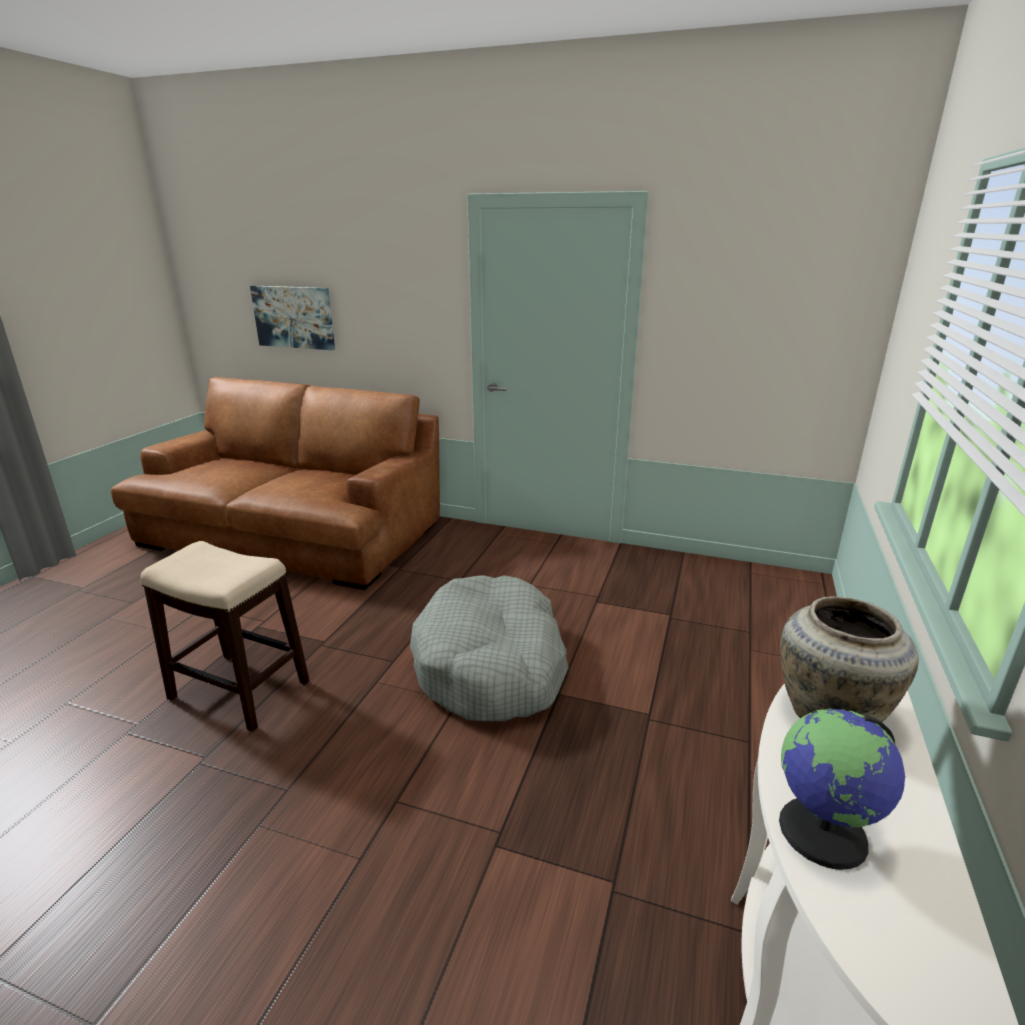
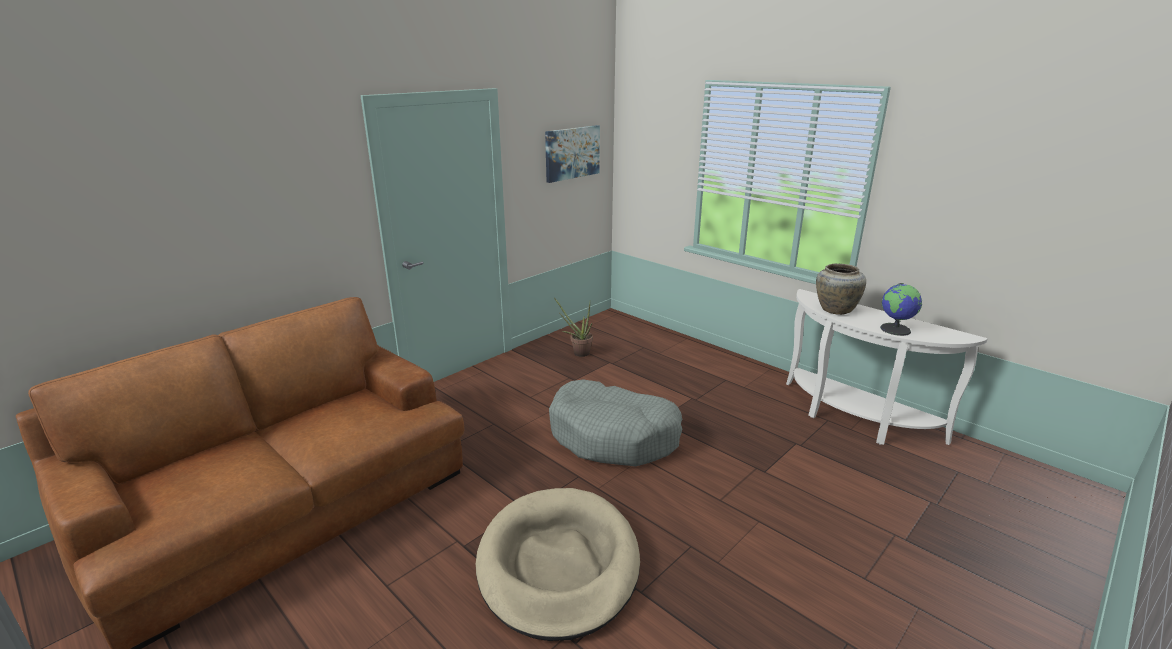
camera: 65 degrees left, 0 degrees up
(238, 690) = (558, 565): stool -> beige dog bed
(294, 317) = (146, 261): picture -> picture (572, 153)
(666, 585) = (578, 353): none -> potted plant

